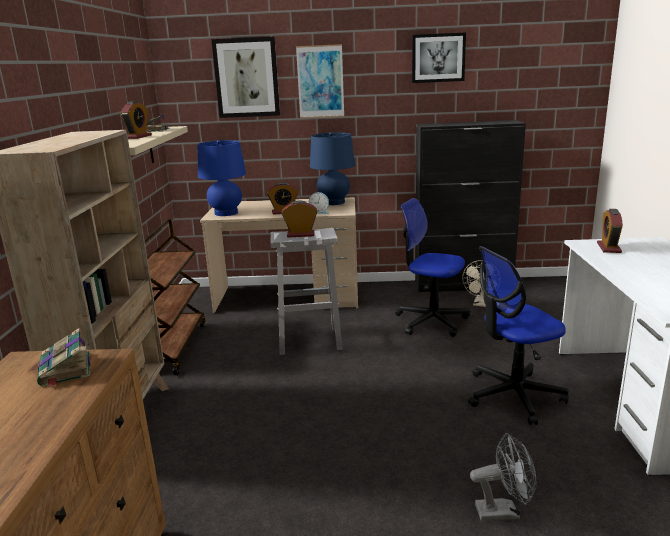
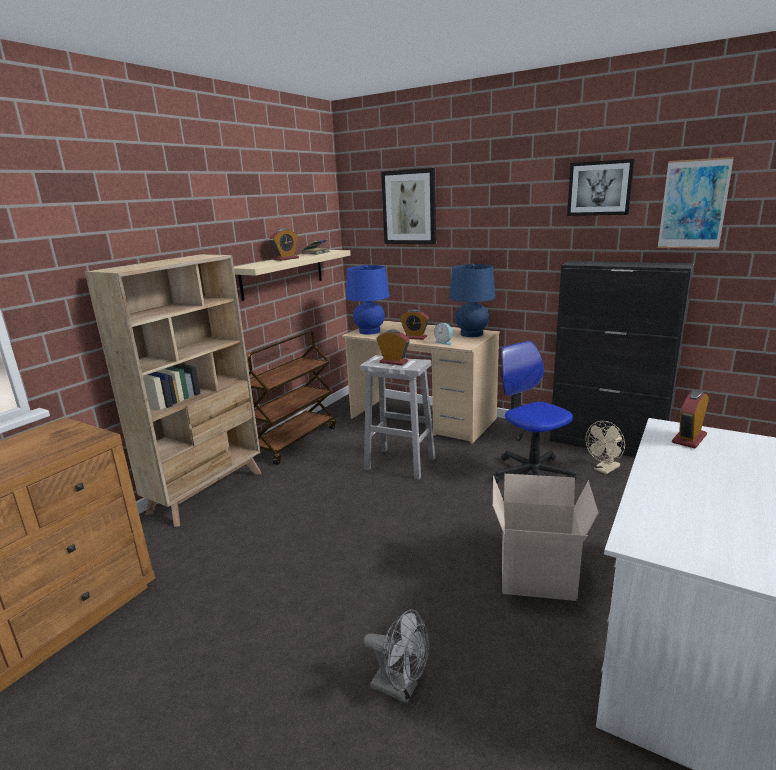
camera: 30 degrees right, 0 degrees up
(65, 370) = (66, 438): book -> none
(320, 82) = (474, 212): picture -> picture (693, 204)
(513, 395) = (535, 578): office chair -> cardboard box

